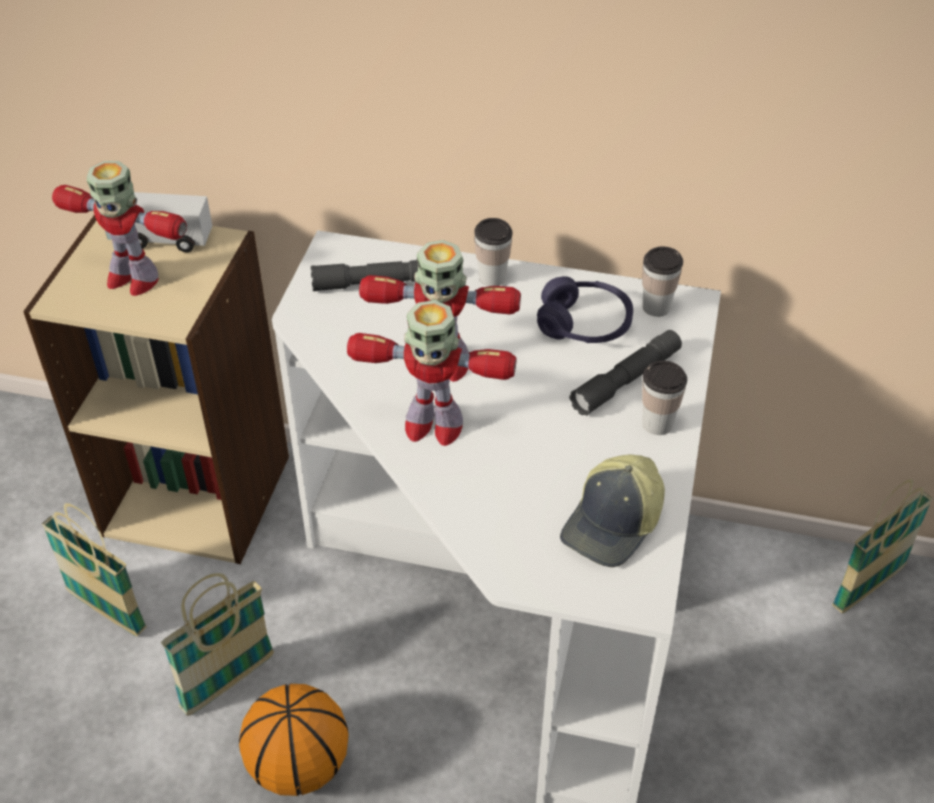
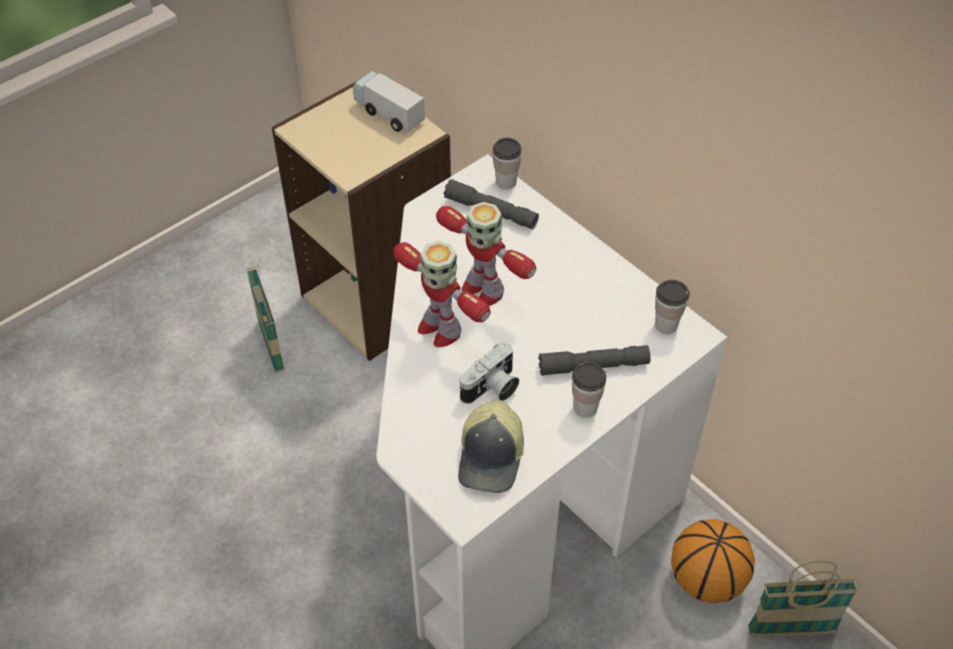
camera: 35 degrees right, 5 degrees up
(132, 279) = (349, 134): toy robot -> none
(228, 682) = (307, 433): basket -> none
(300, 764) = (309, 509): basketball -> basketball (707, 579)
(492, 278) = (571, 245): cup -> cup (506, 182)
(547, 456) = (492, 389): none -> camera
(584, 324) = (603, 311): purple headphones -> none
(614, 524) = (492, 457): cap -> cap turned 60 degrees counterclockwise

